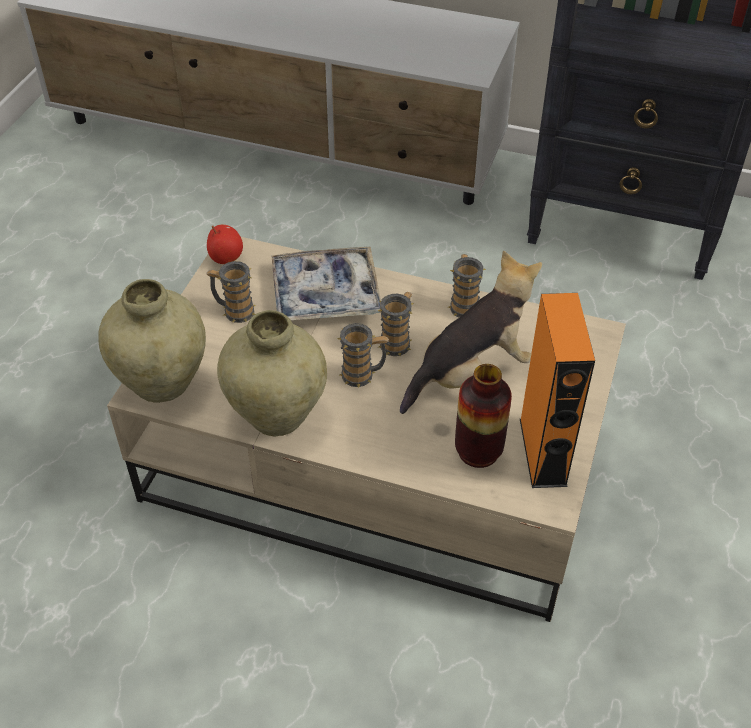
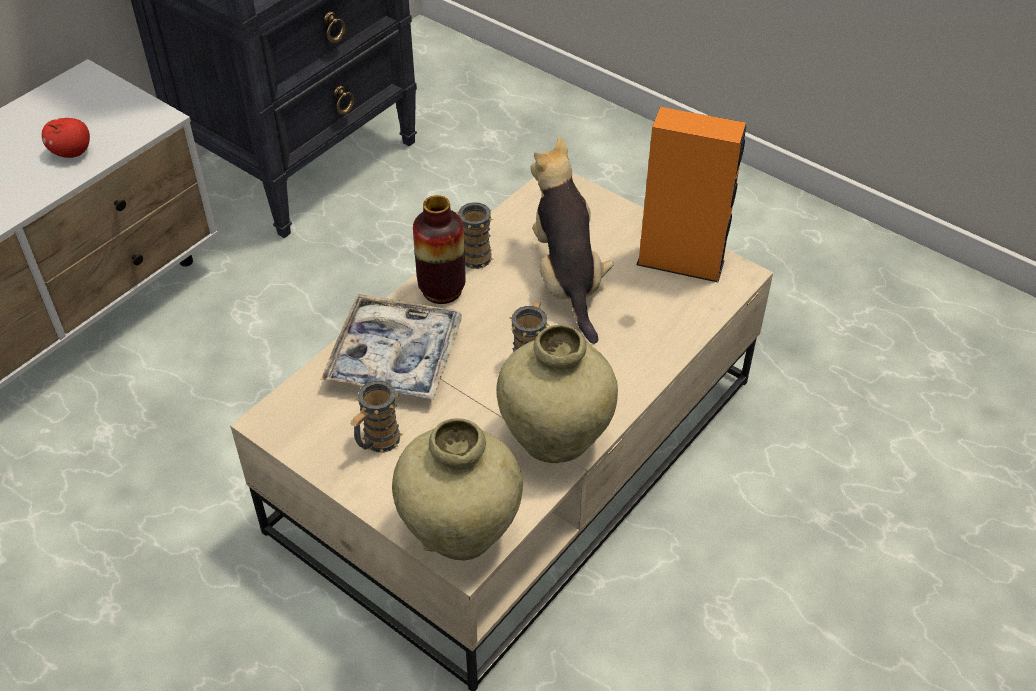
camera: 70 degrees left, 0 degrees up
(226, 258) = (281, 431): apple -> apple (72, 152)
(397, 341) = (496, 319): mug -> none
(478, 451) = (664, 303): vase -> vase (442, 290)

